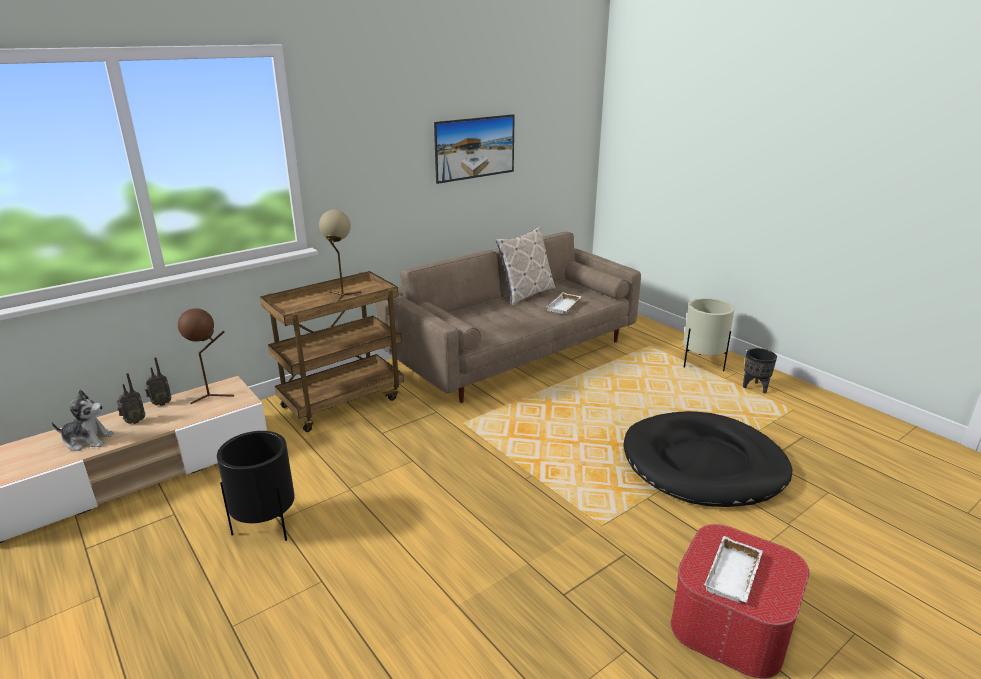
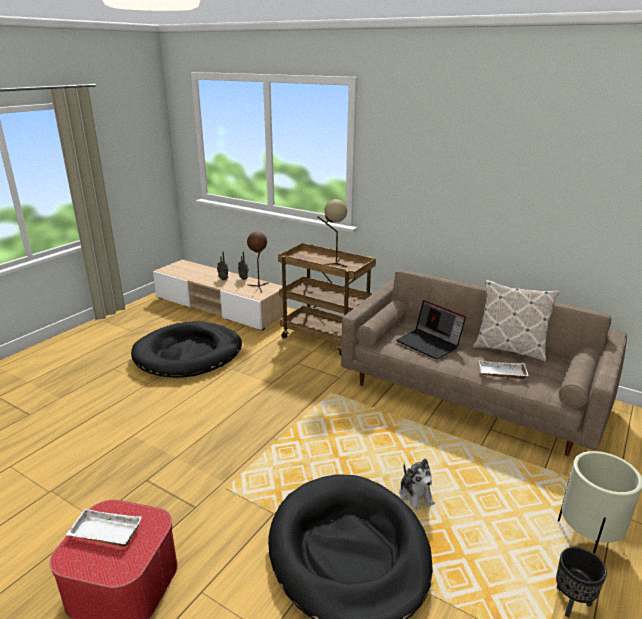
camera: 70 degrees right, 0 degrees up
(87, 440) = (203, 275): plush toy -> plush toy (415, 495)
(266, 526) = (188, 354): black planter -> black dog bed
(475, 162) = (517, 203): picture -> none
(494, 320) = (429, 344): none -> laptop

